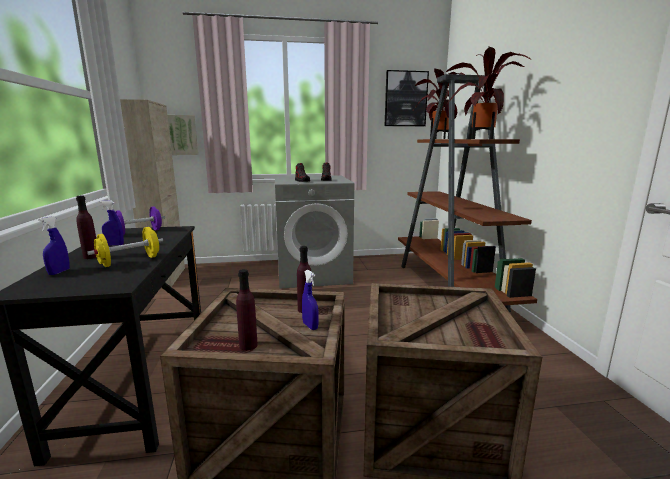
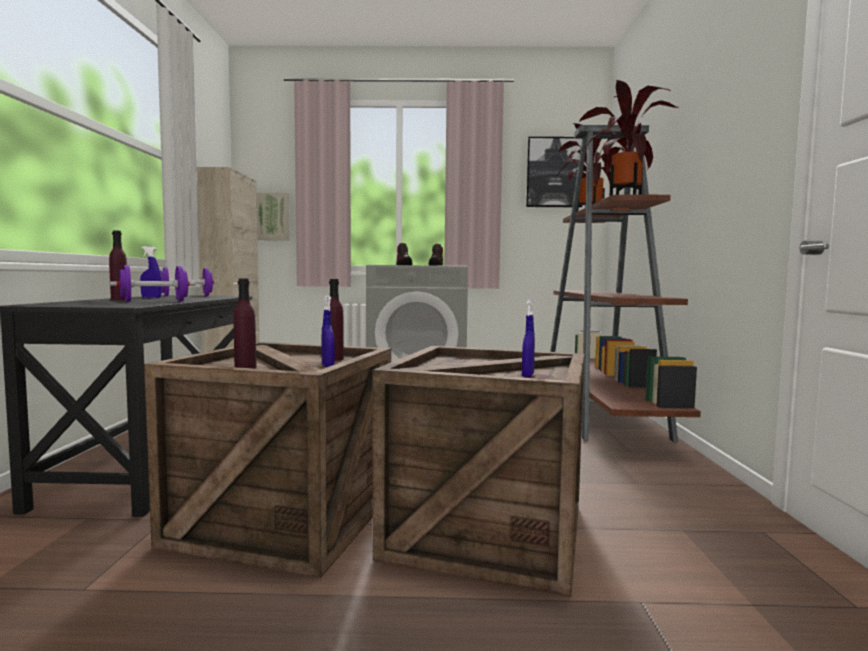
camera: 10 degrees right, 10 degrees down
(59, 272) = (78, 302): blue spray bottle -> blue spray bottle (527, 375)
(129, 261) = (154, 301): yellow dumbbell -> purple dumbbell

